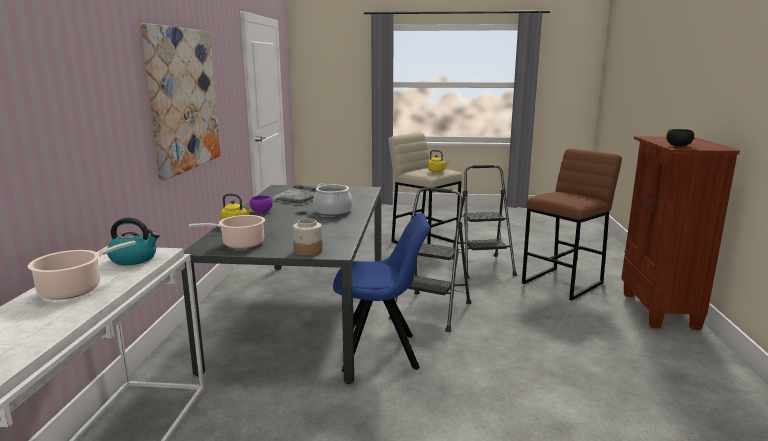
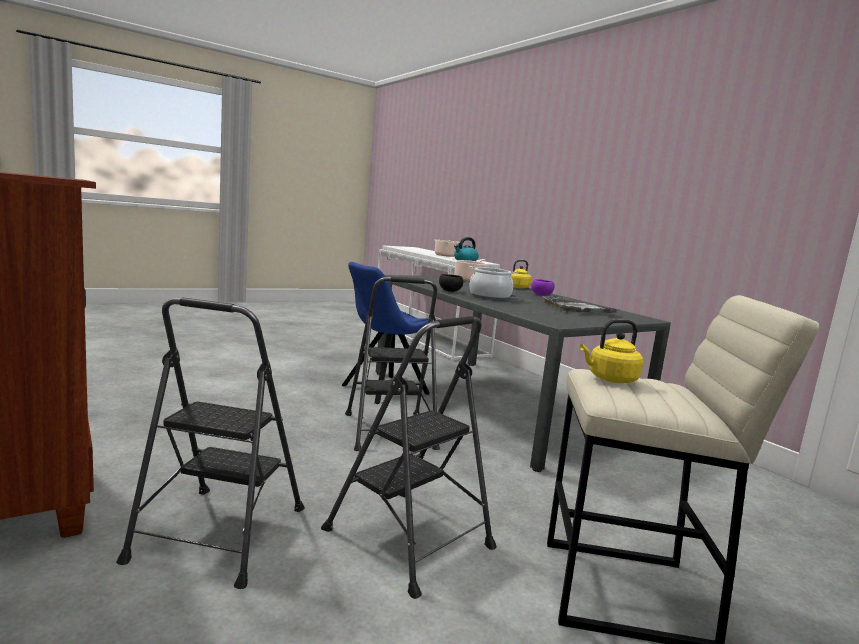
camera: 140 degrees right, 5 degrees down
(183, 99) = (631, 192): picture -> none
(308, 251) = (419, 277): jar -> none
(563, 282) = (216, 535): brown stool -> black step ladder
(678, 146) = (53, 176): black bowl -> black bowl (450, 291)

